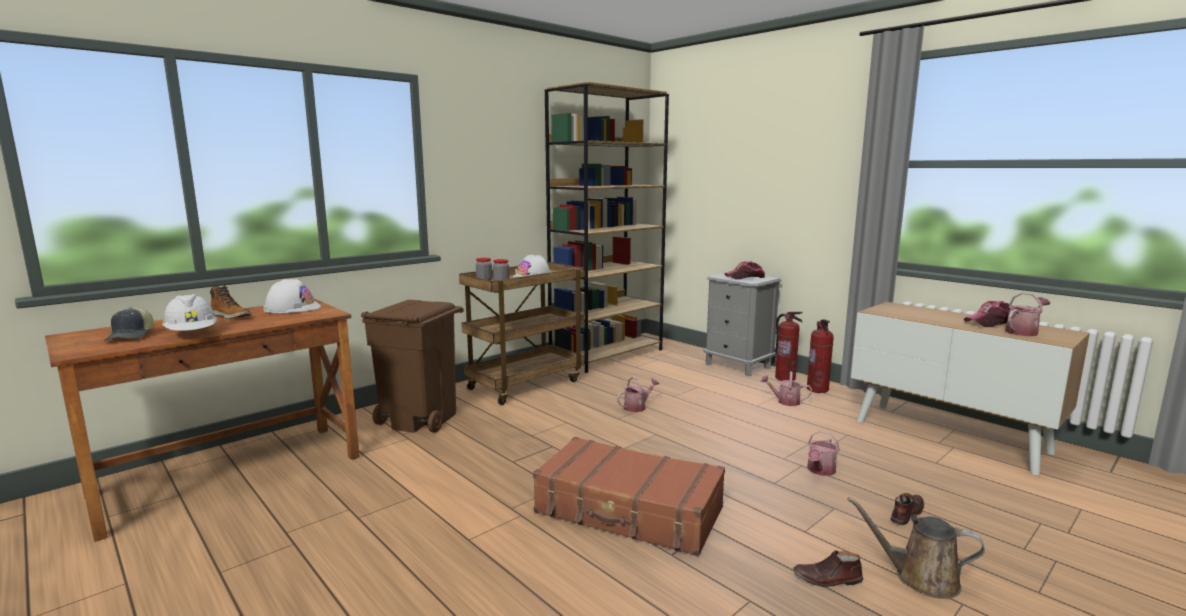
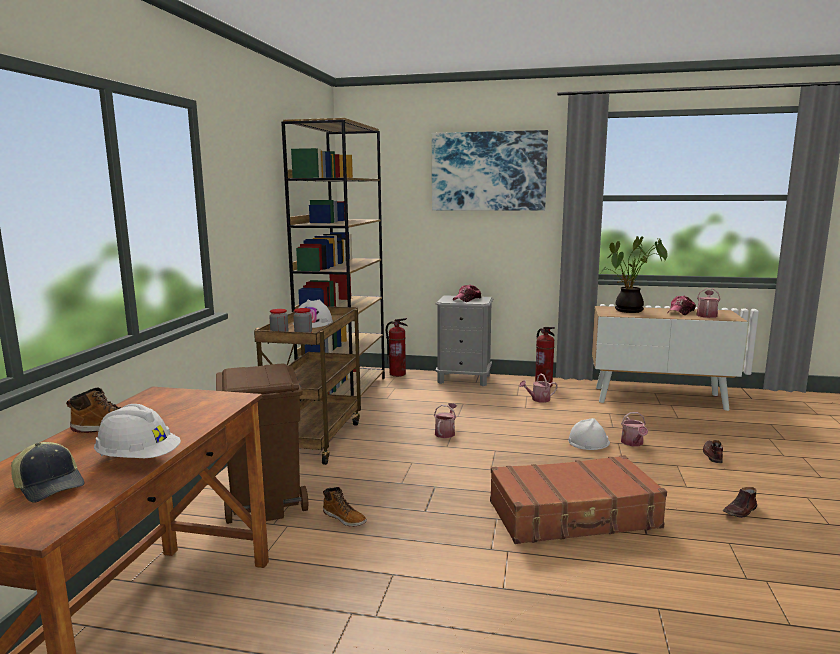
camera: 35 degrees left, 0 degrees up
(292, 308) = (165, 402): white hard hat -> white hard hat (588, 441)
(450, 446) = (345, 518): none -> boot
(785, 133) = (488, 171): none -> picture
(785, 378) = (511, 381): fire extinguisher -> fire extinguisher (397, 374)
(915, 312) = (628, 311): none -> potted plant
(920, 578) = (773, 491): brown watering can -> none

